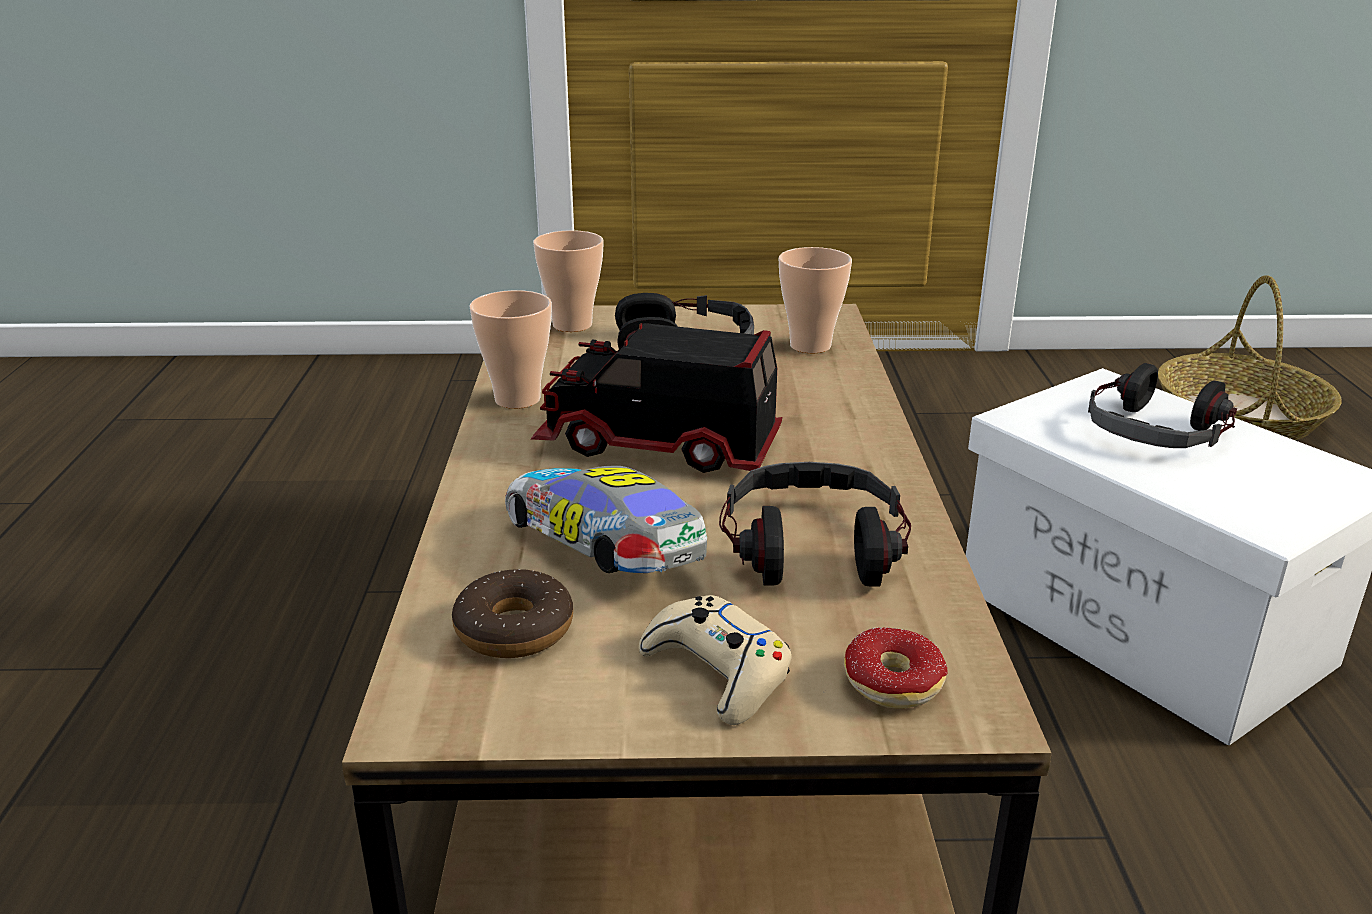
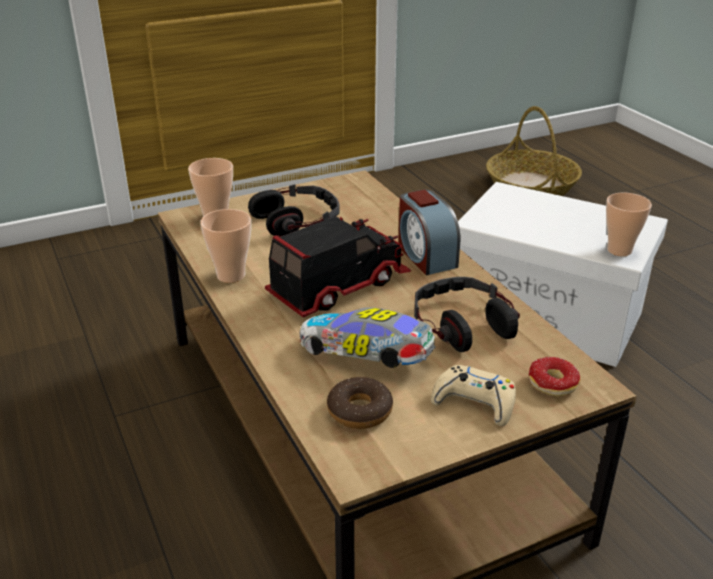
camera: 25 degrees left, 5 degrees up
(658, 445) = (337, 286): toy truck -> toy truck turned 150 degrees clockwise
(810, 346) = (364, 204): cup -> cup (619, 250)
(843, 433) = (425, 256): none -> alarm clock
(1157, 430) = (545, 214): headphones -> none

